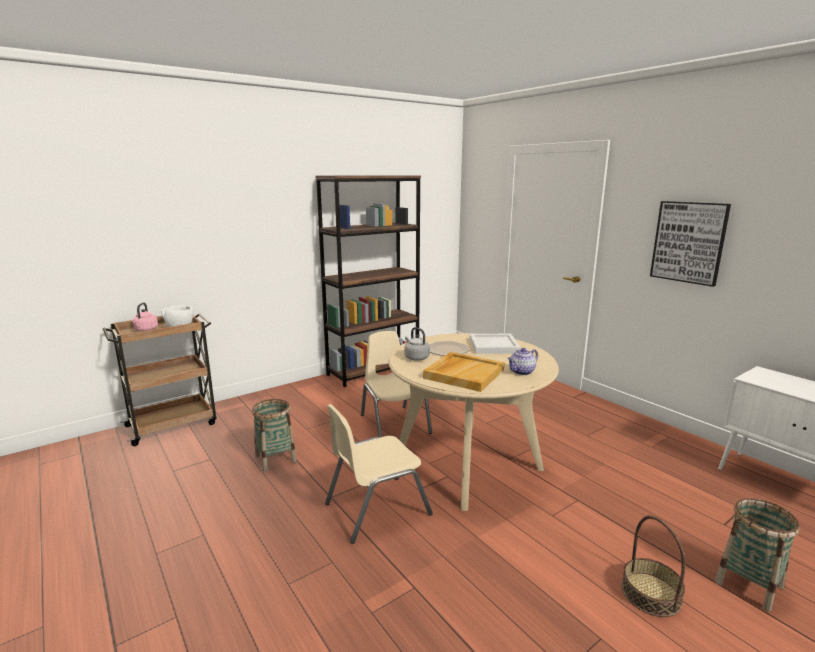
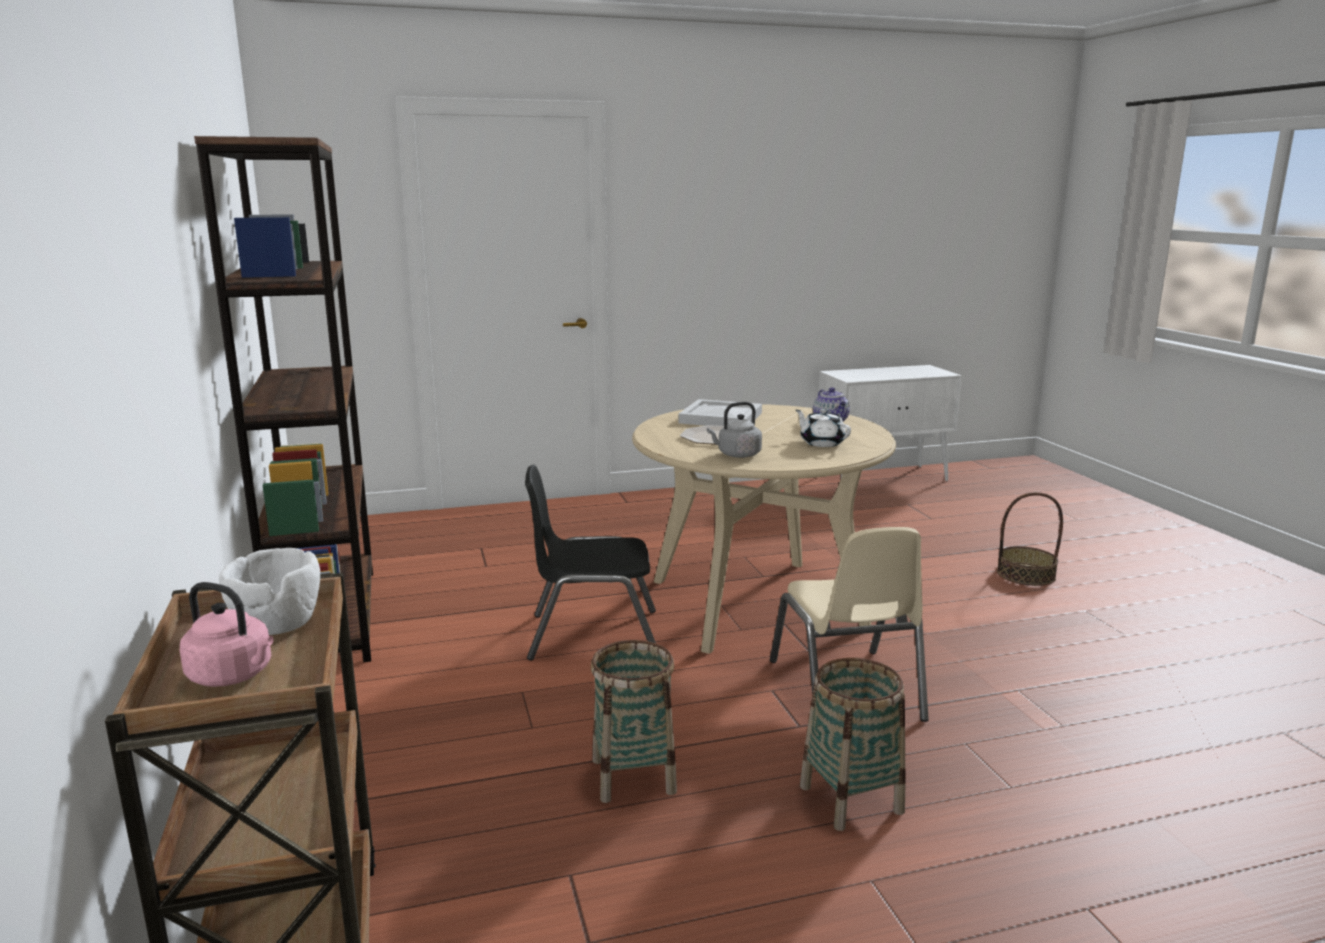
camera: 70 degrees left, 0 degrees up
(394, 424) = (593, 635): beige chair -> black chair
(464, 374) = (821, 443): beige tray -> white teapot
(688, 242) = (732, 242): picture -> none
(749, 584) = (1013, 536): basket -> basket (851, 799)

